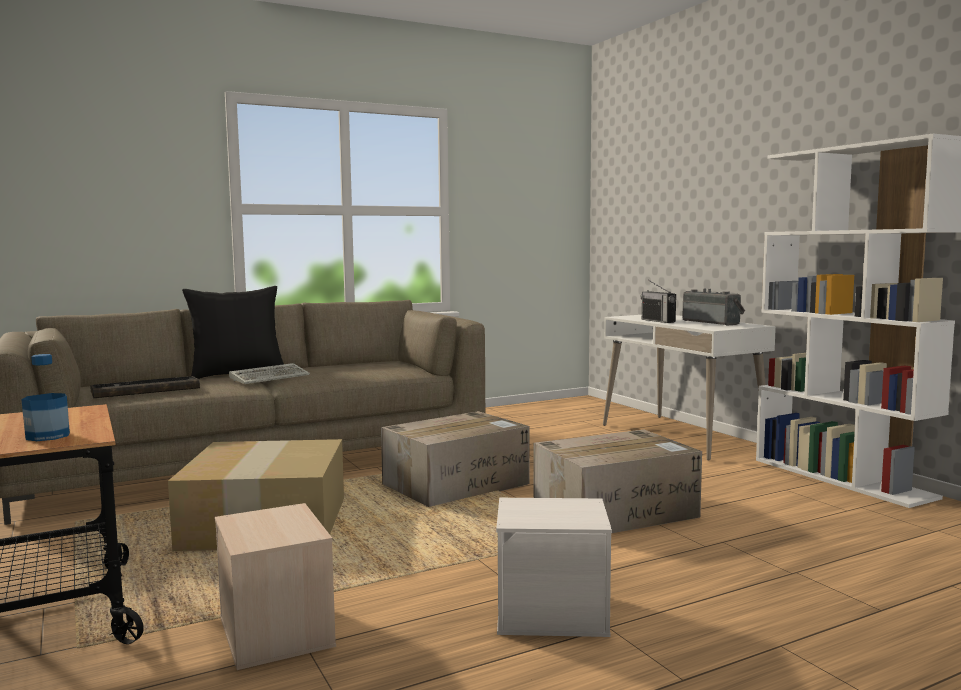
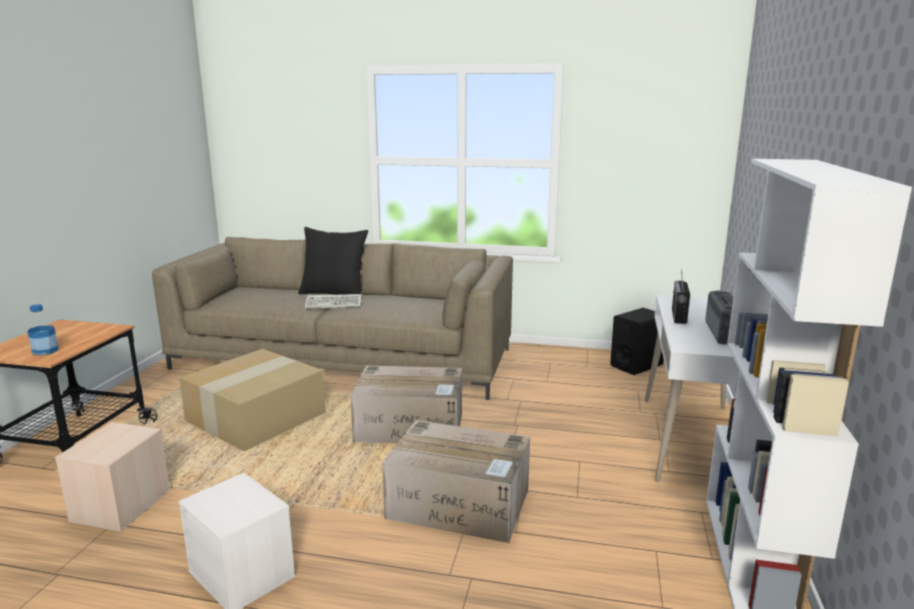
camera: 40 degrees right, 10 degrees up
(144, 390) = (250, 300): keyboard -> none
(549, 409) = (636, 365): none -> black speaker

